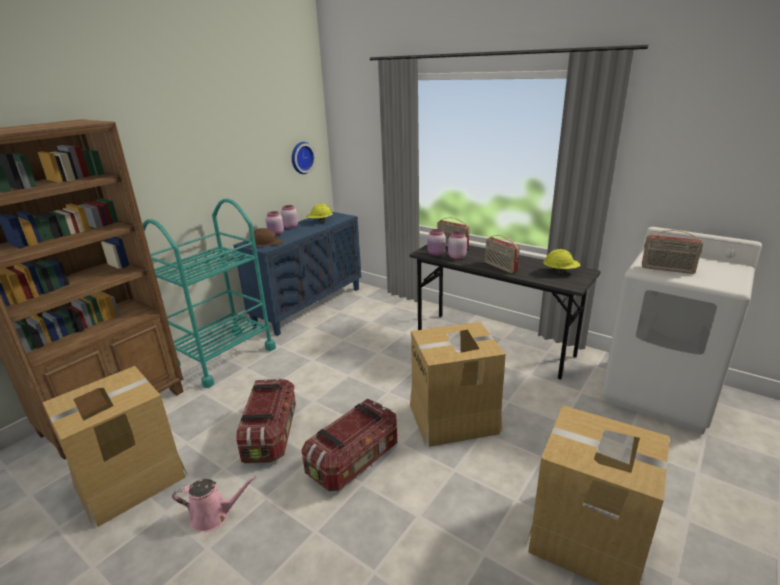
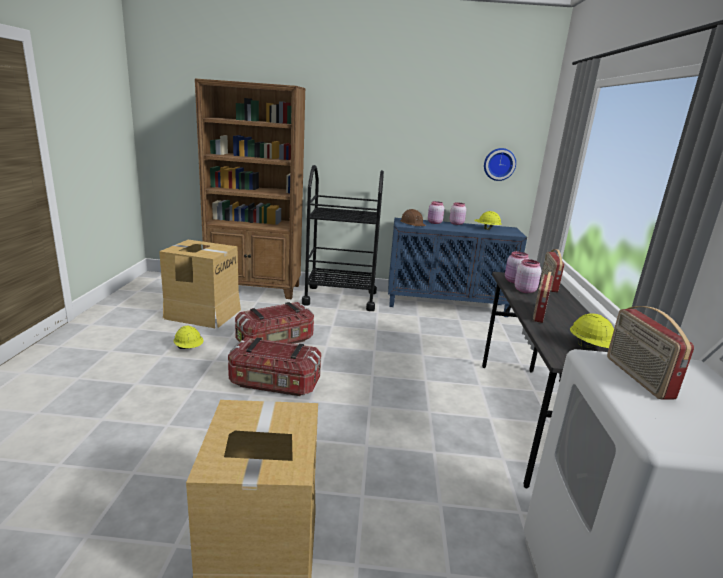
camera: 55 degrees right, 5 degrees down
(214, 515) = (189, 348): pink watering can -> yellow hard hat
(224, 357) = (340, 298): turquoise cart -> black cart
(454, 418) = (371, 421): cardboard box -> none

